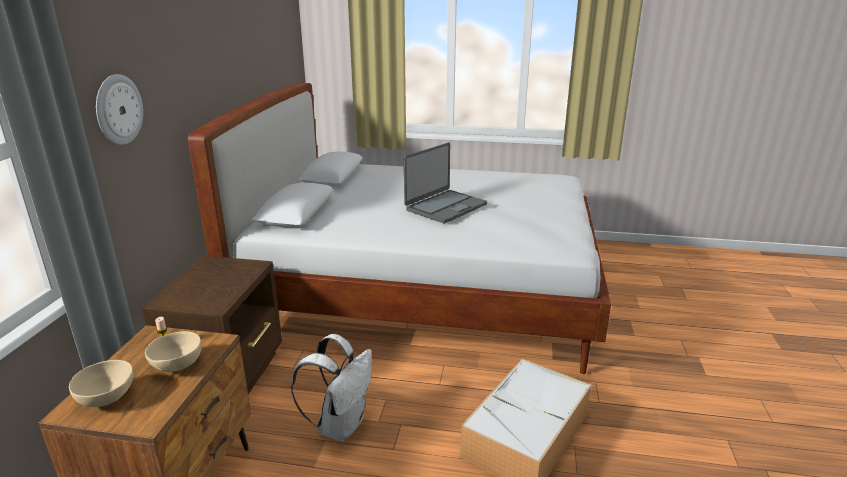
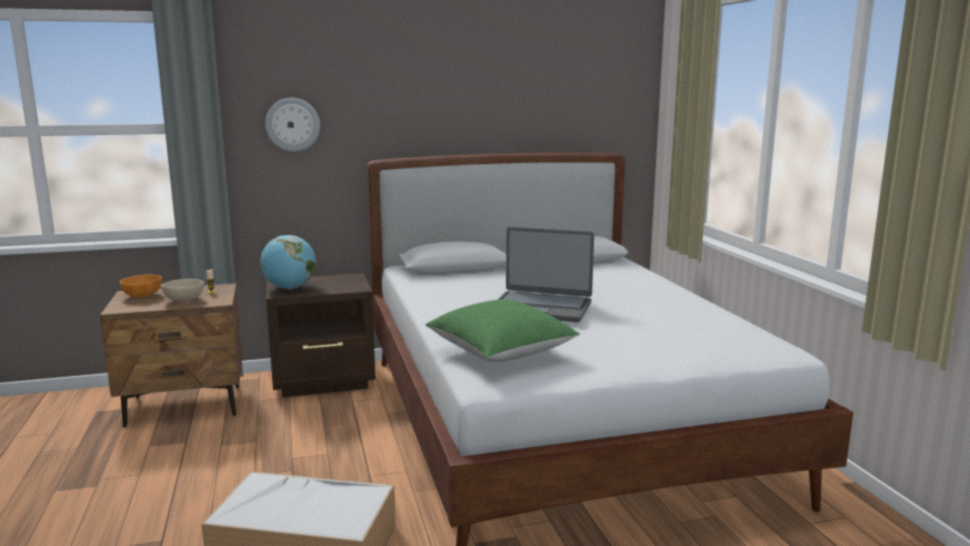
camera: 65 degrees right, 10 degrees down
(108, 398) = (142, 296): beige bowl -> orange bowl
(203, 298) = (290, 288): none -> globe
(340, 425) = (279, 442): white backpack -> none
(526, 236) = (501, 352): none -> green pillow

